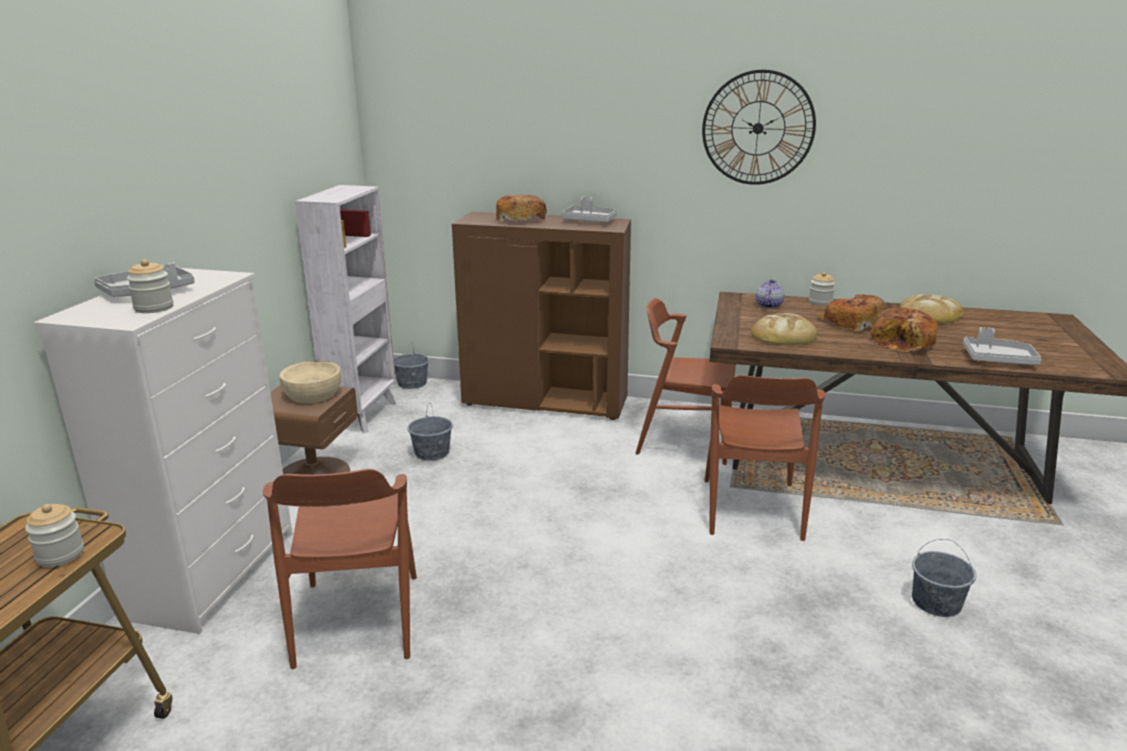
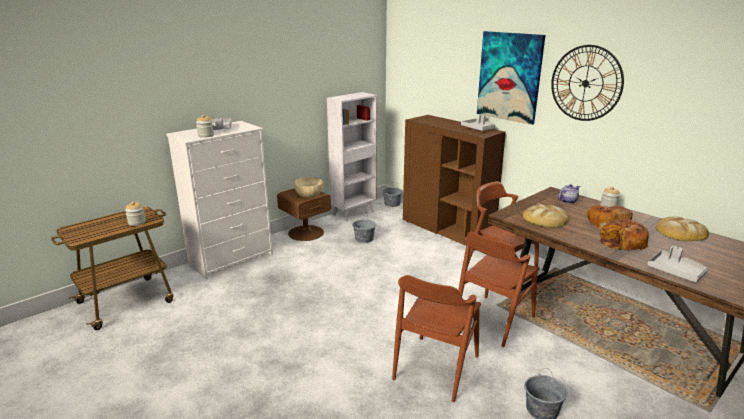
camera: 35 degrees right, 0 degrees up
(357, 619) = (259, 296): brown chair -> brown chair (436, 367)
(520, 219) = (443, 122): bread -> none
(627, 130) = (509, 77): none -> picture

